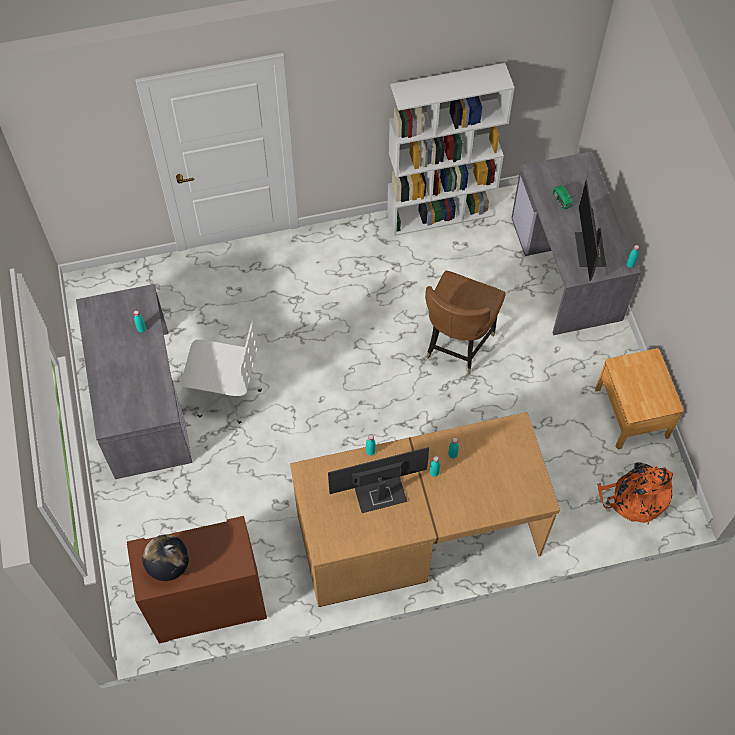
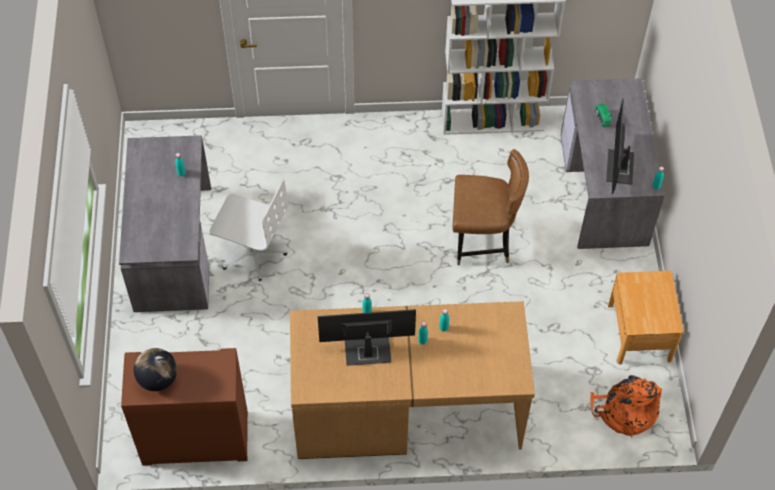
camera: 10 degrees right, 5 degrees down
(457, 344) = (483, 242): brown chair -> brown chair turned 120 degrees counterclockwise

